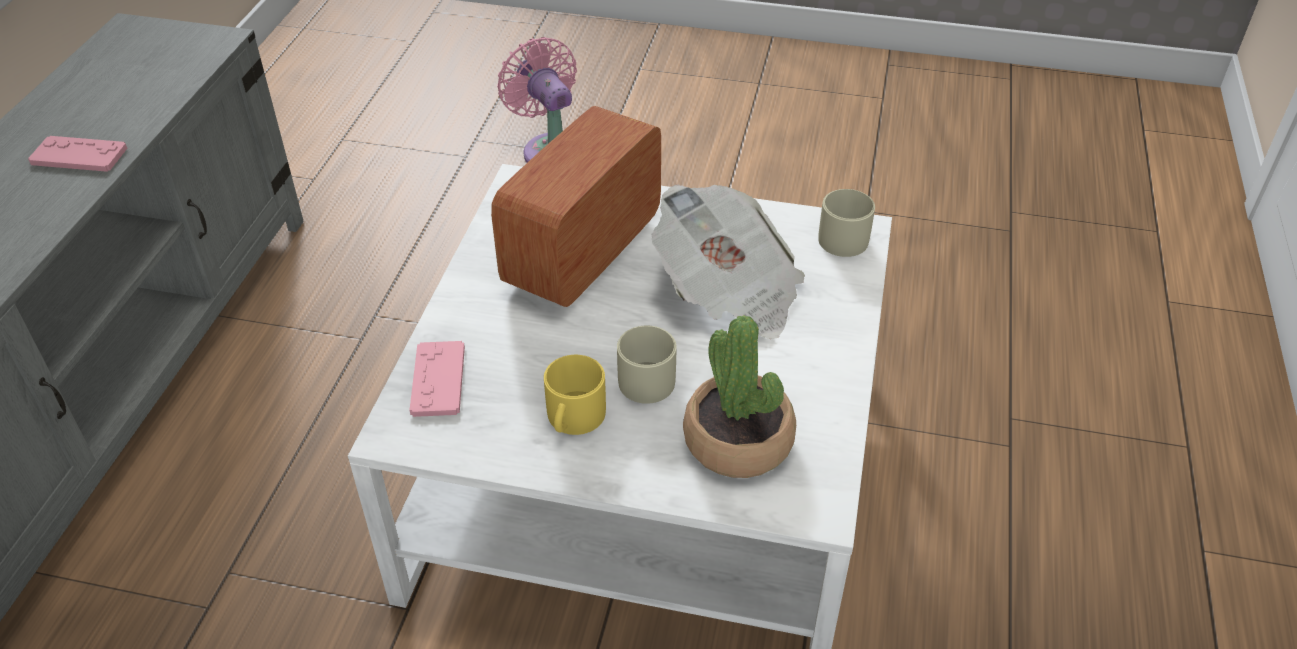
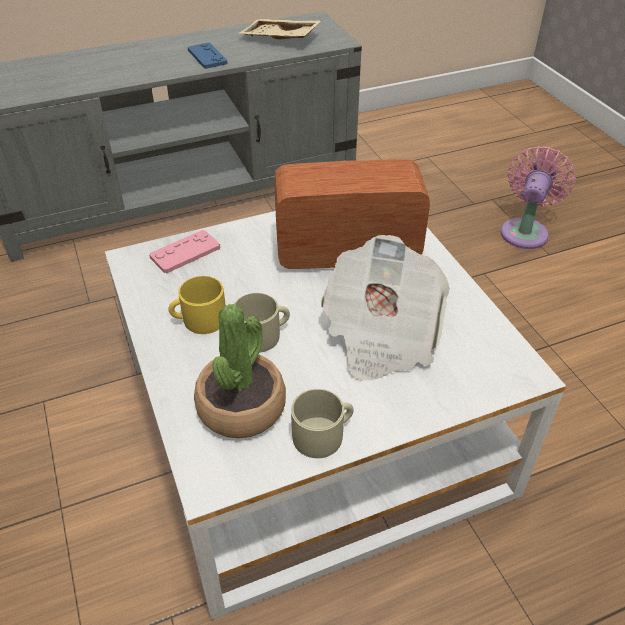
camera: 55 degrees right, 0 degrees up
(79, 156) = (207, 57): pink game controller -> blue game controller
(133, 78) = (279, 39): none -> beige tray
(843, 236) = (508, 367): beige mug -> beige mug (323, 434)

